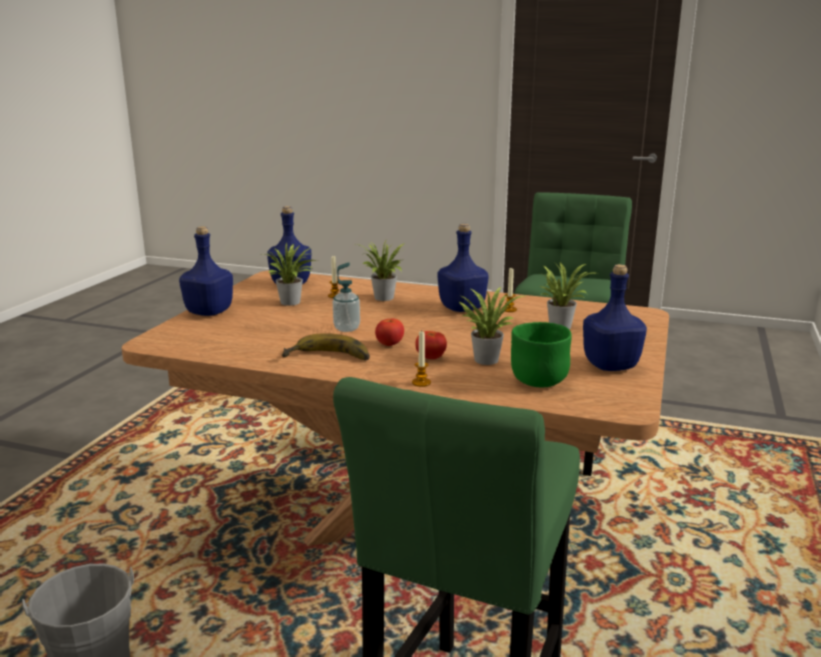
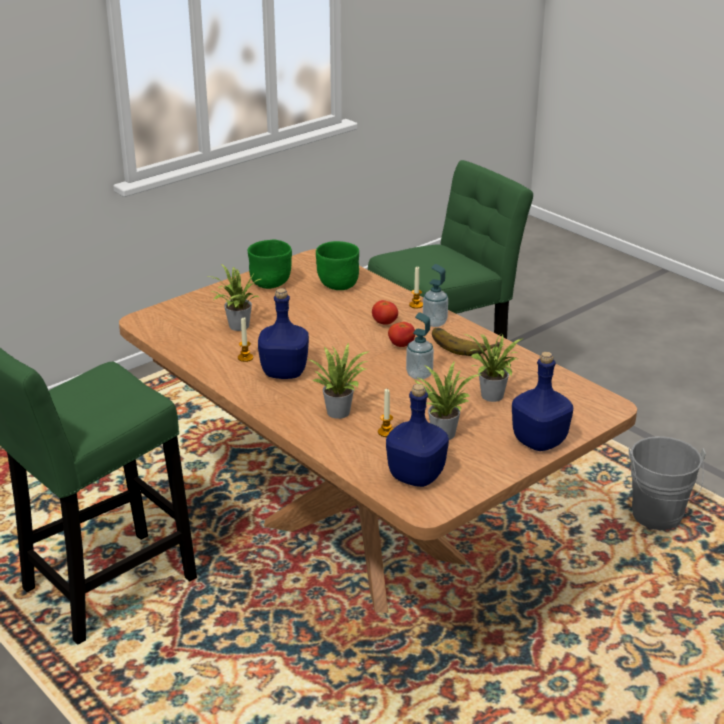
camera: 150 degrees left, 10 degrees up
(379, 370) = (434, 323): none -> soap dispenser
(485, 359) = (346, 312): potted plant -> potted plant (491, 397)
(609, 366) = (271, 284): blue bottle -> green bowl

